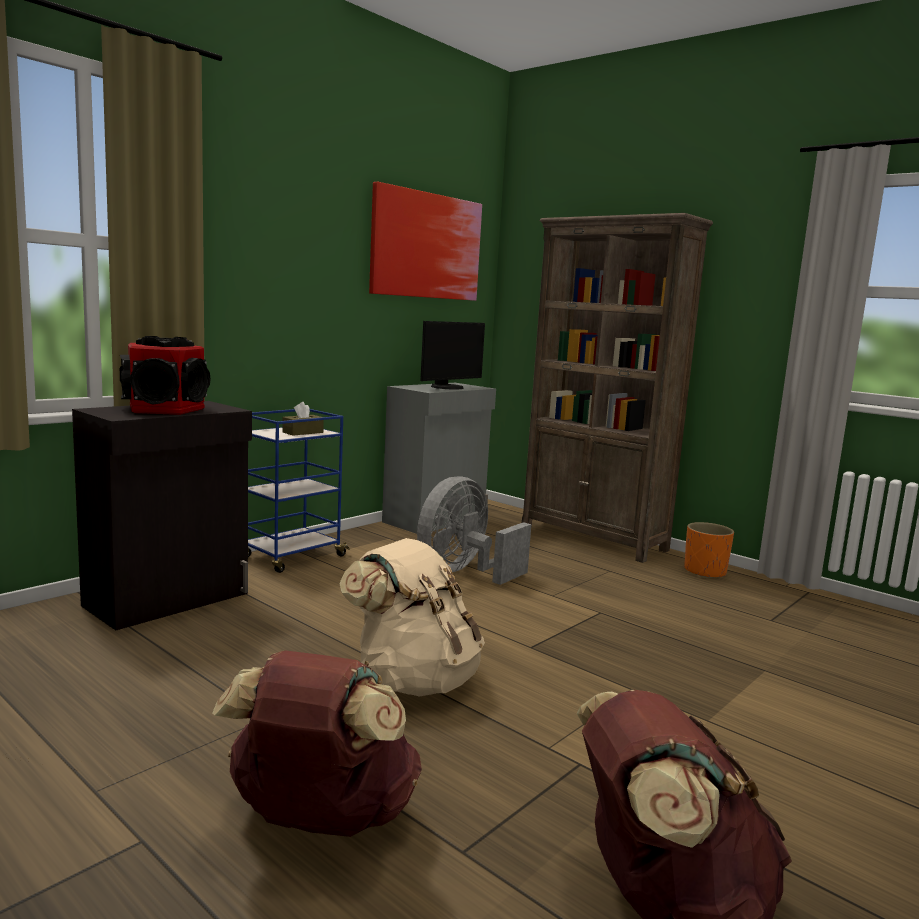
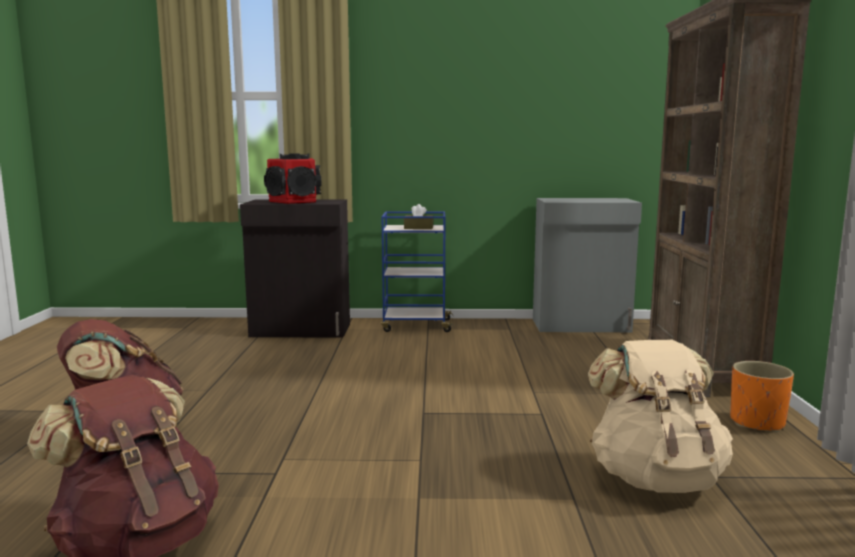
camera: 50 degrees right, 0 degrees up
(413, 681) = (308, 402): beige backpack -> beige backpack (655, 478)
(426, 246) = (585, 69): picture -> none
(448, 387) = (589, 200): monitor -> none
(463, 573) = (504, 361): grey fan -> none

